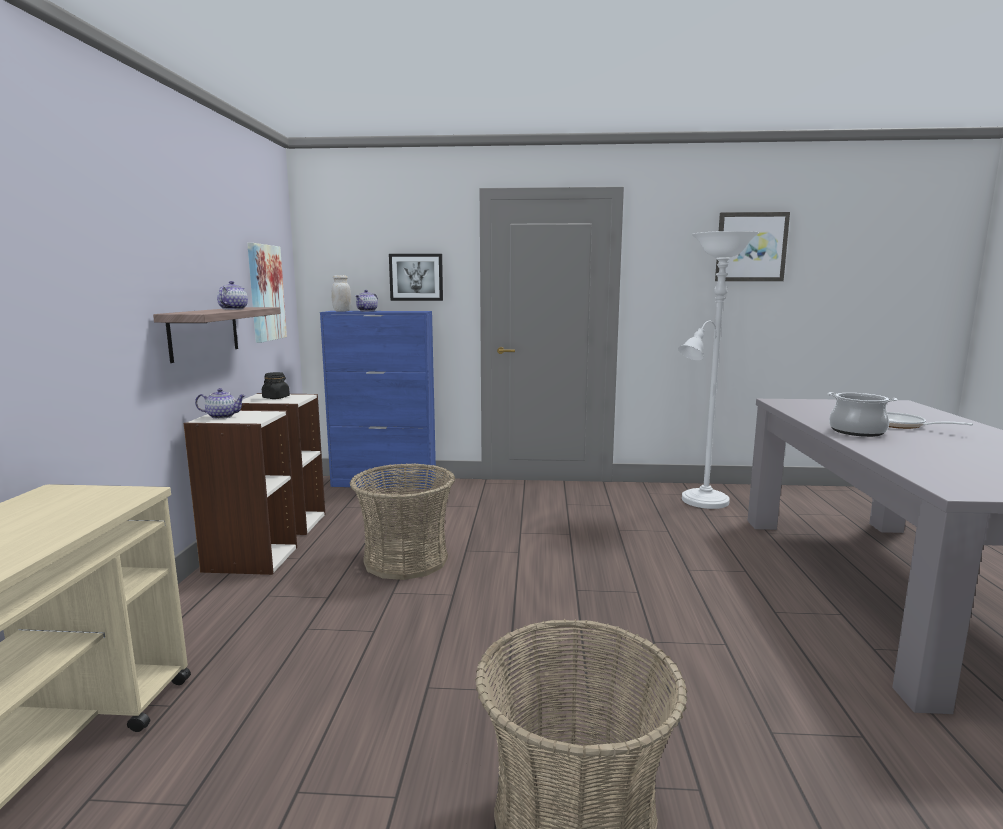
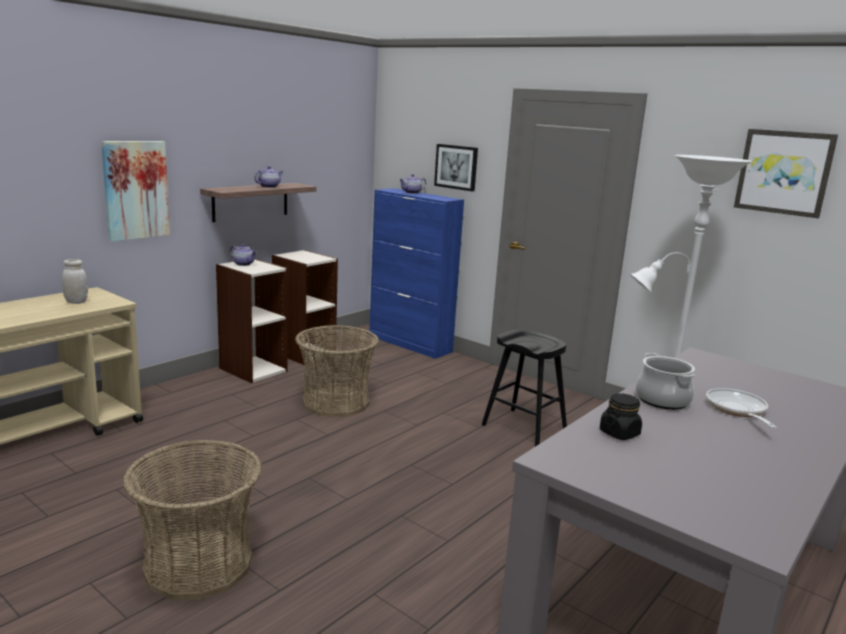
camera: 35 degrees right, 5 degrees up
(265, 293) = (329, 171): picture -> picture (135, 190)
(276, 397) = (305, 256): black jar -> black jar (619, 433)
(342, 311) = (392, 190): white jar -> white jar (76, 302)
(602, 522) = (523, 428): none -> black stool

